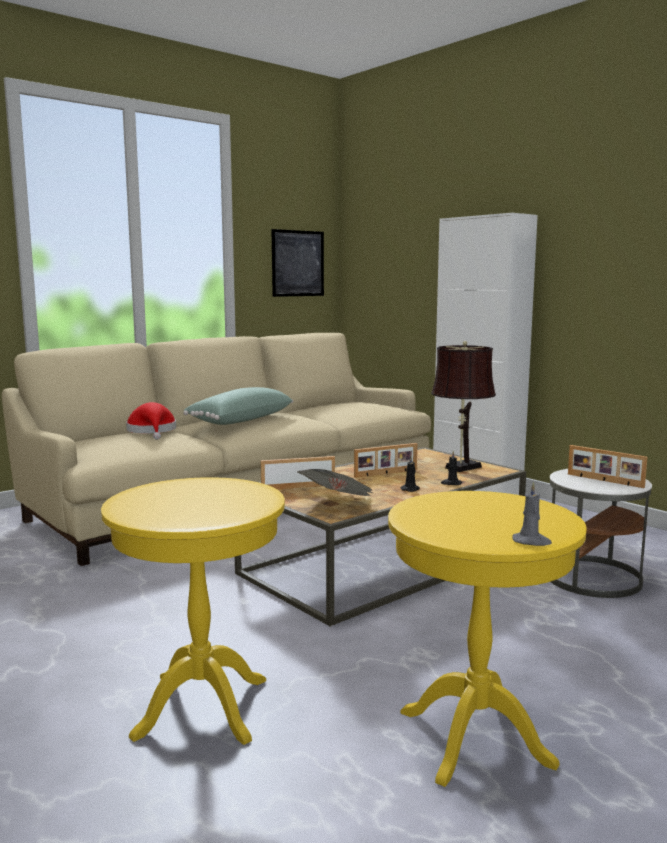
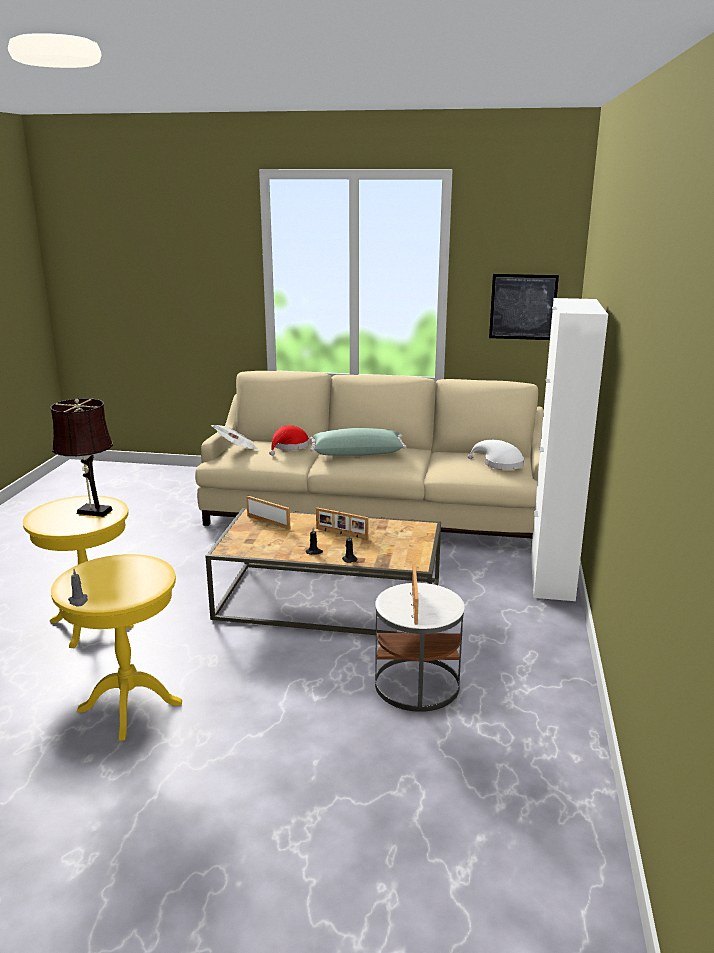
camera: 50 degrees right, 10 degrees up
(339, 504) = (250, 543): newspaper -> newspaper (236, 449)
(369, 404) = (499, 464): none -> white hat
(460, 468) = (398, 550): brown table lamp -> brown table lamp (91, 511)

